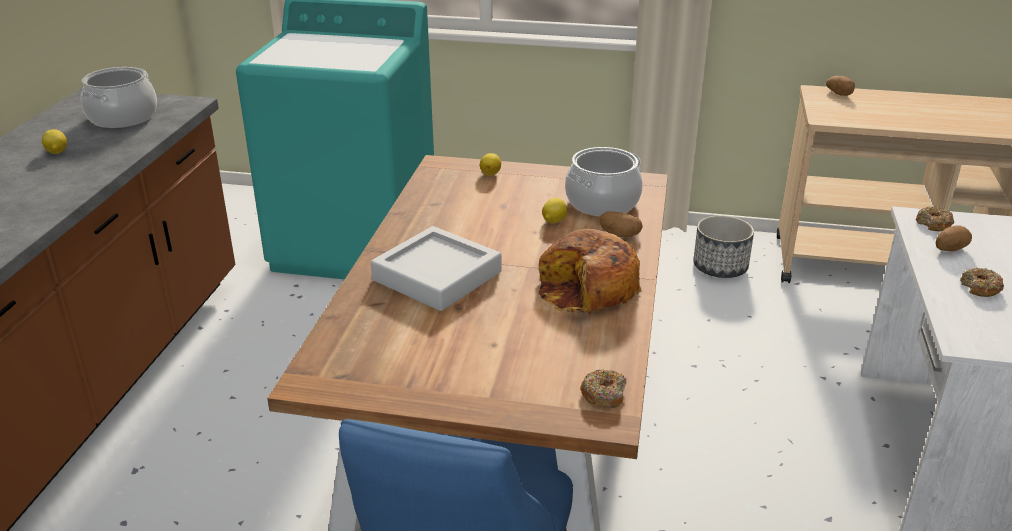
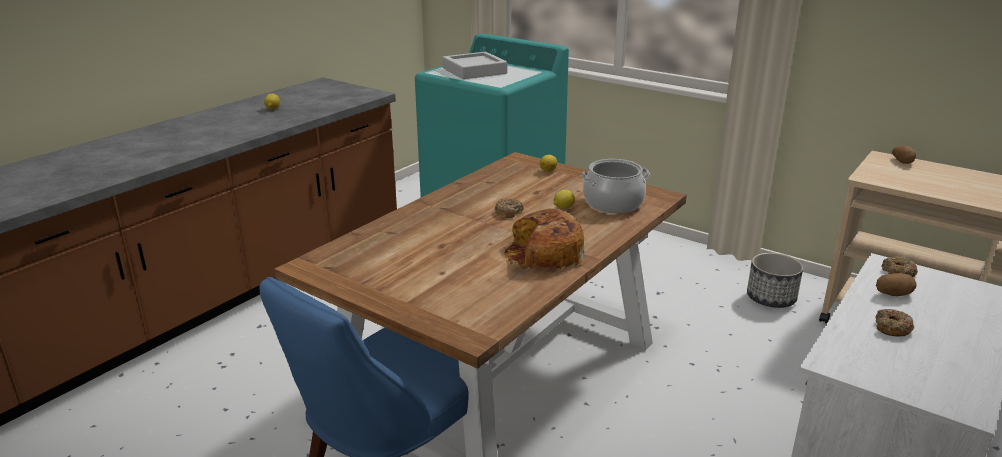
camera: 25 degrees right, 5 degrees down
(123, 118) = (328, 96): cooking pot -> none
(437, 276) = (446, 225): grey tray -> grey tray (474, 71)
(604, 394) = (485, 320): donut -> donut (508, 212)
(619, 235) = (604, 226): potato -> none

